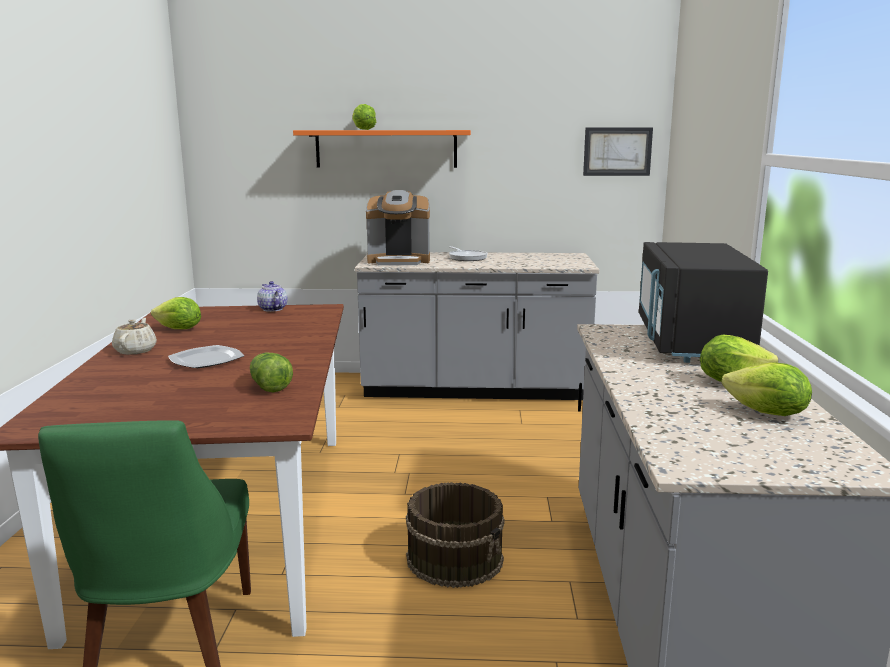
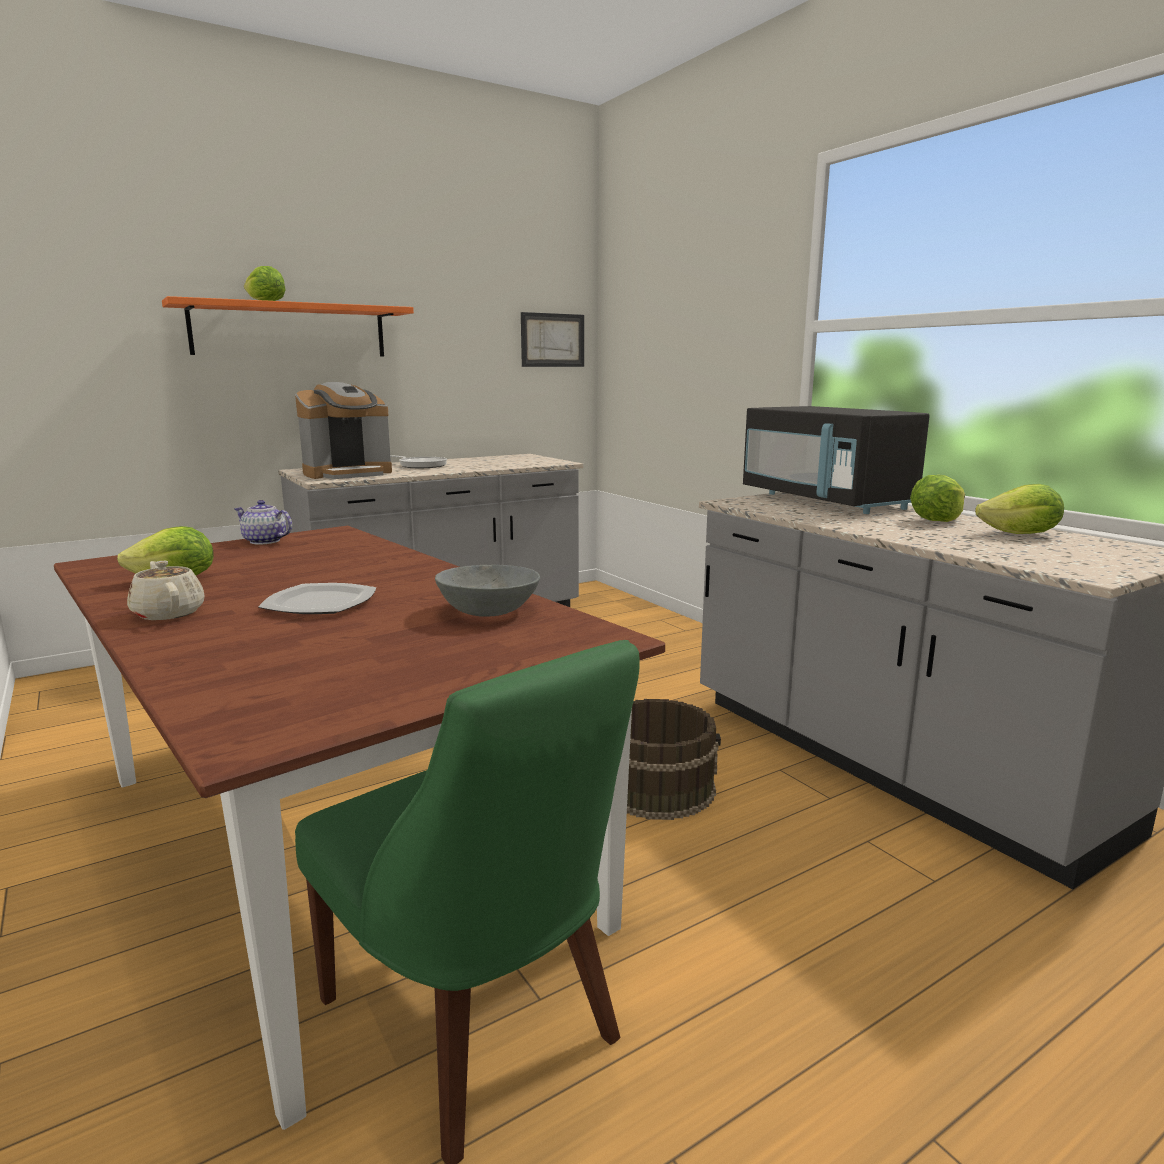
camera: 35 degrees left, 0 degrees up
(269, 386) = (489, 611): lettuce -> grey bowl

